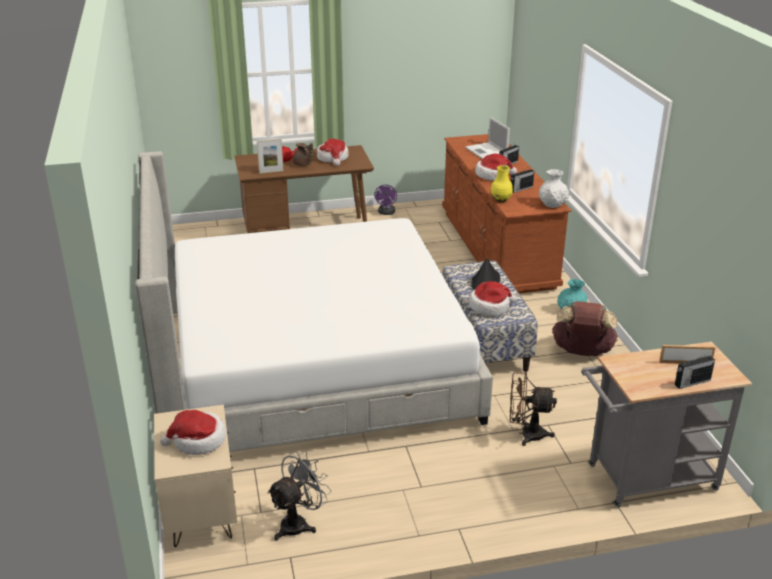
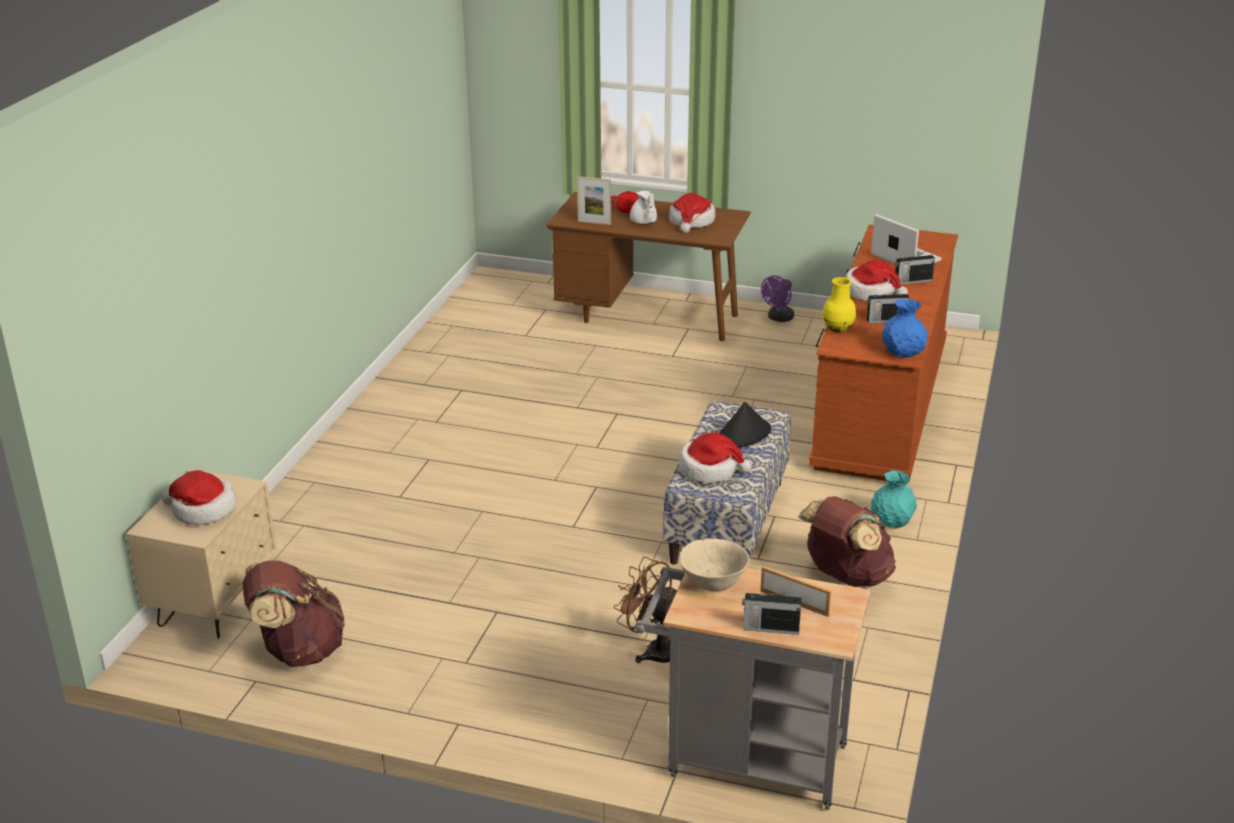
camera: 30 degrees right, 0 degrees up
(299, 523) = (298, 650): grey fan -> brown backpack
(303, 165) = (643, 222): brown teapot -> white teapot
(309, 364) = (486, 481): bed -> none
(487, 151) = (904, 257): laptop -> laptop turned 135 degrees clockwise
(553, 205) = (903, 353): white vase -> blue vase
(629, 367) = (713, 584): none -> beige bowl

